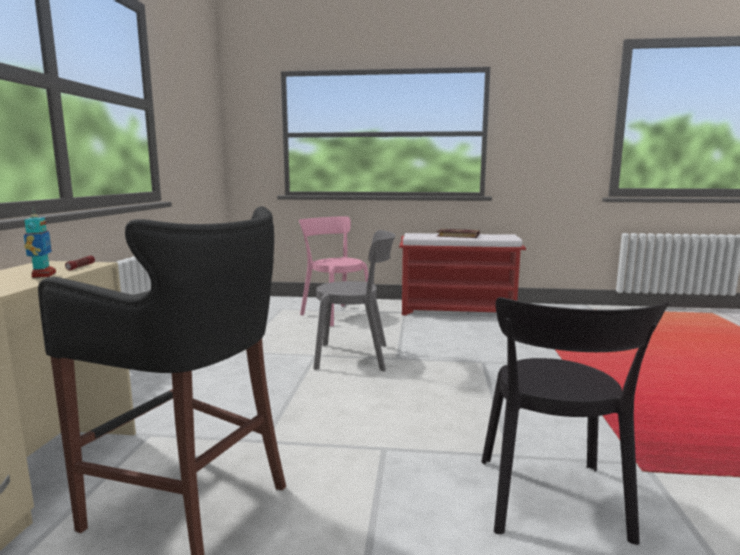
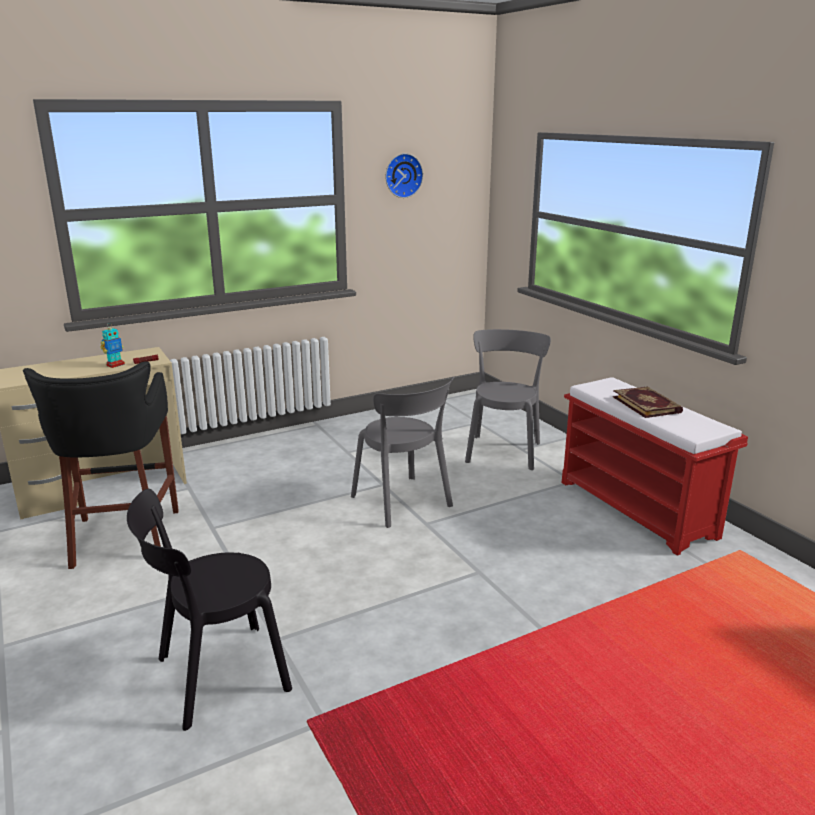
camera: 55 degrees right, 10 degrees up
(182, 94) = (402, 175): none -> wall clock
(335, 314) = (503, 450): pink chair -> grey chair

